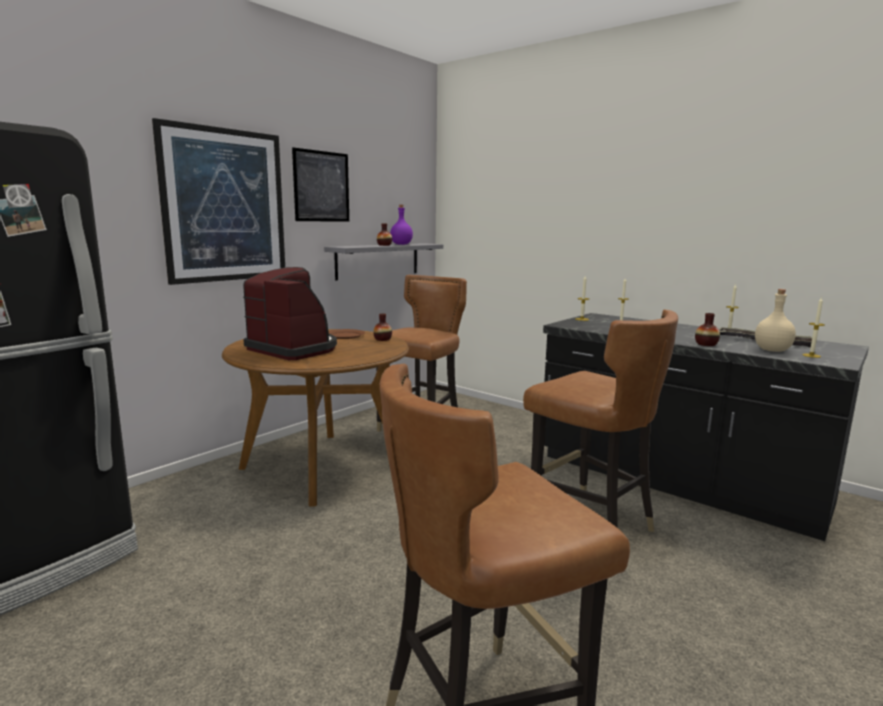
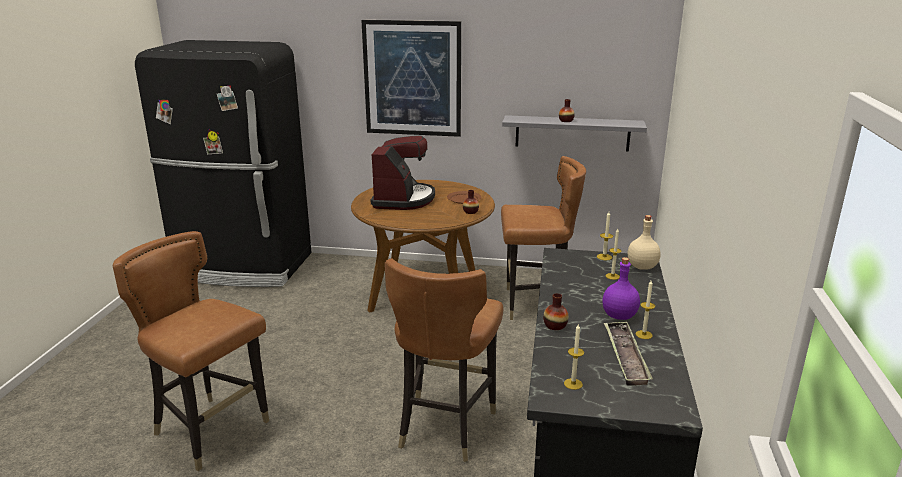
camera: 60 degrees right, 10 degrees up
(321, 186) = (506, 62): picture -> none
(401, 244) = (595, 121): purple bottle -> purple bottle (618, 315)
(772, 350) = (571, 361): beige bottle -> beige bottle (641, 267)

